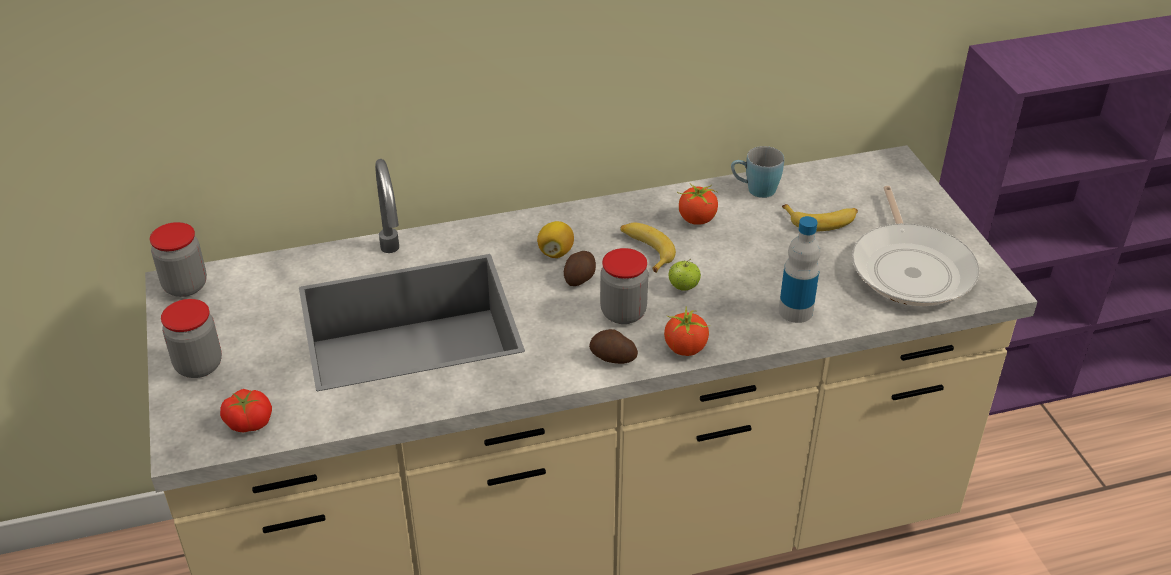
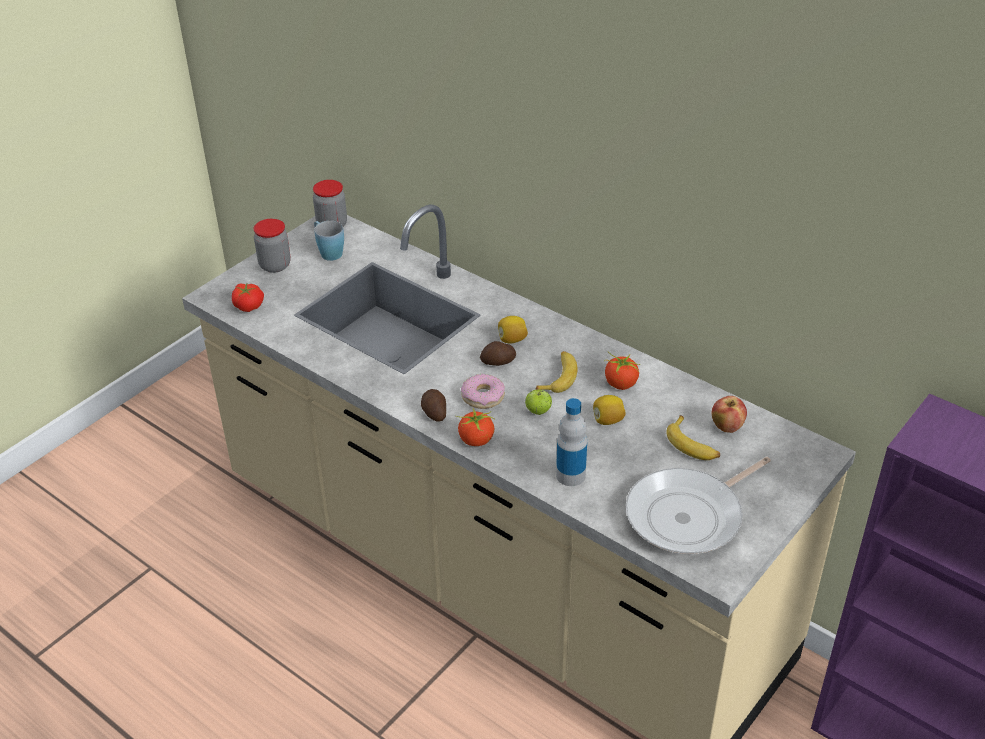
camera: 55 degrees right, 0 degrees up
(623, 313) = (483, 397): jar -> donut
(740, 251) = (608, 420): none -> lemon
(754, 190) = (689, 396): blue mug -> blue mug (328, 252)
(815, 191) = (727, 427): none -> apple

